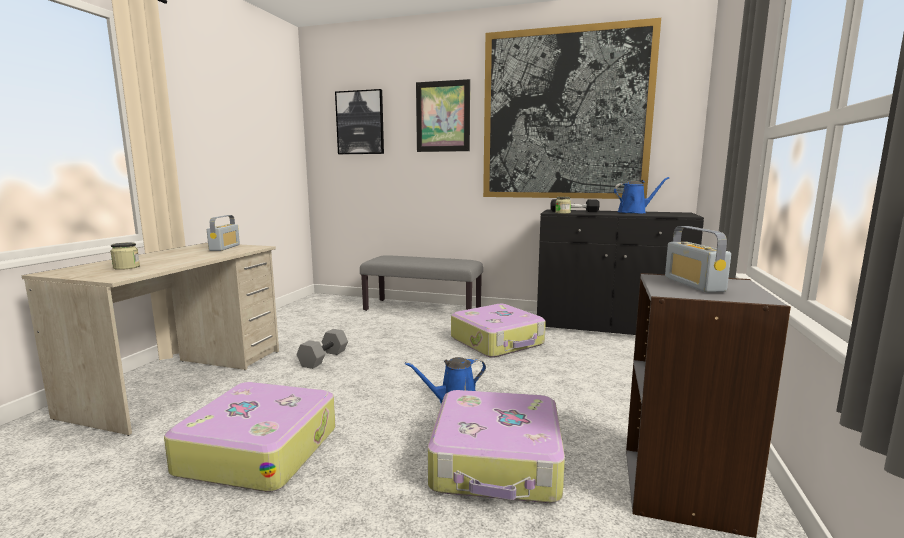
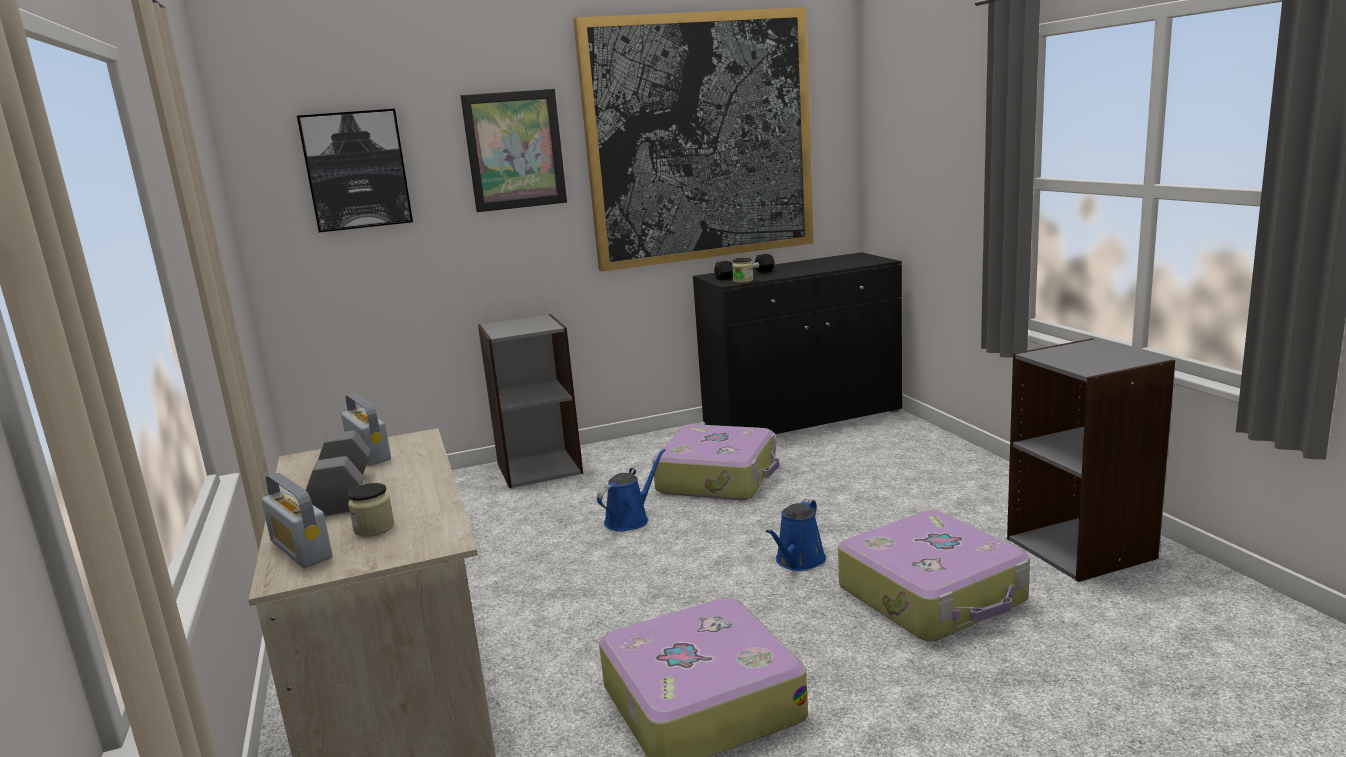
camera: 35 degrees left, 5 degrees up
(323, 358) = (543, 582): grey dumbbell -> grey dumbbell (342, 493)
(423, 309) = (539, 468): grey bench -> grey bookcase
(634, 212) = (810, 263): blue watering can -> blue watering can (630, 519)
(693, 284) = (1078, 355): radio -> radio (301, 550)

